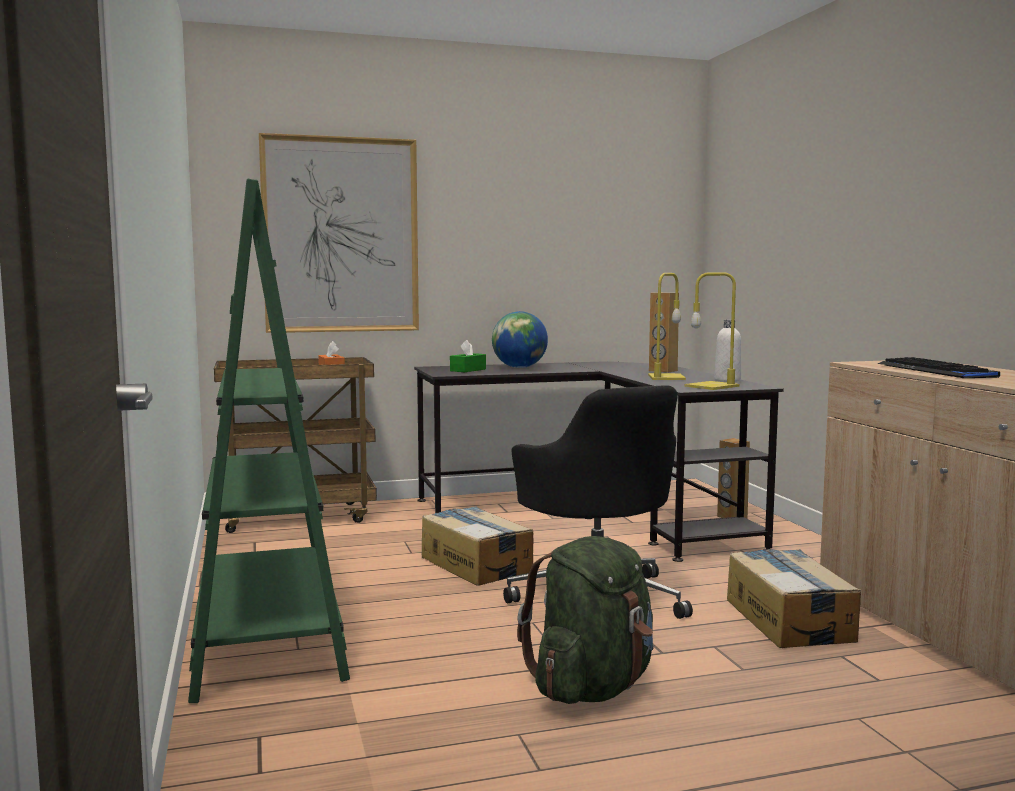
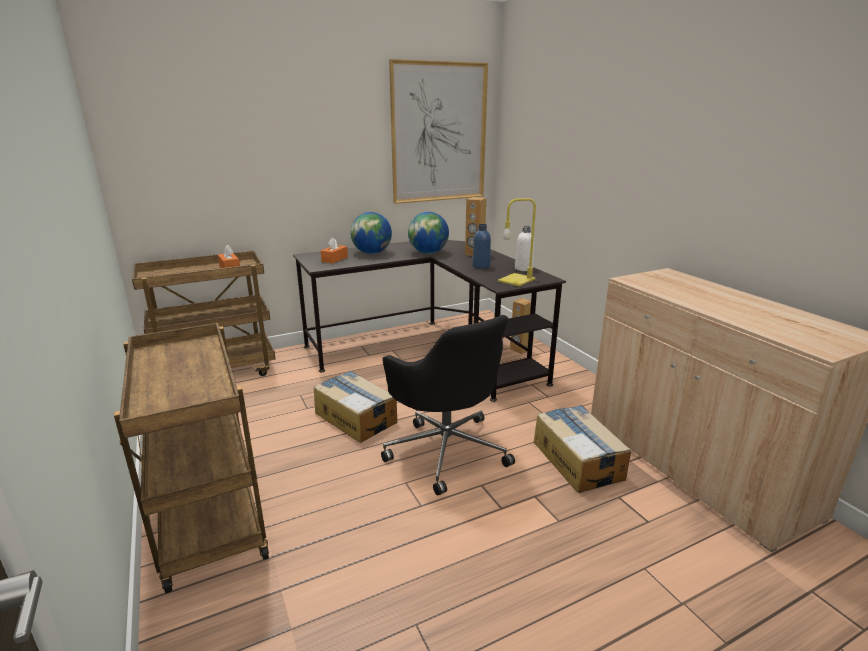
camera: 10 degrees left, 15 degrees up
(268, 633) = (208, 520): green bookcase -> brown cart
(341, 235) = (224, 155): picture -> picture (439, 133)
(468, 370) = (334, 259): green tissue box -> orange tissue box
(592, 687) = (460, 557): green backpack -> none
(597, 369) = (428, 253): none -> globe
(667, 377) = (481, 266): yellow table lamp -> blue bottle
(935, 371) = (690, 296): keyboard -> none

